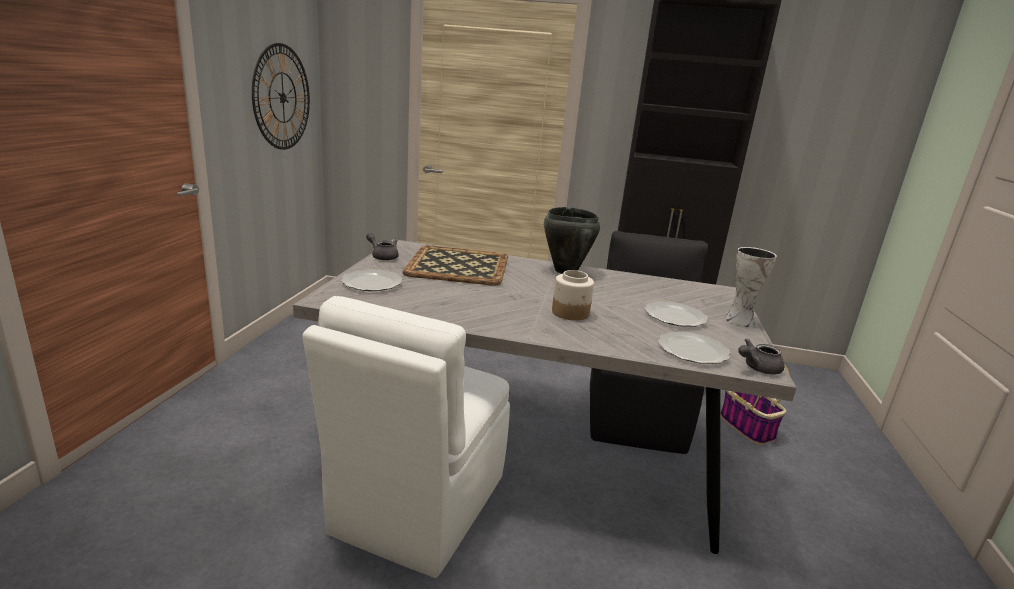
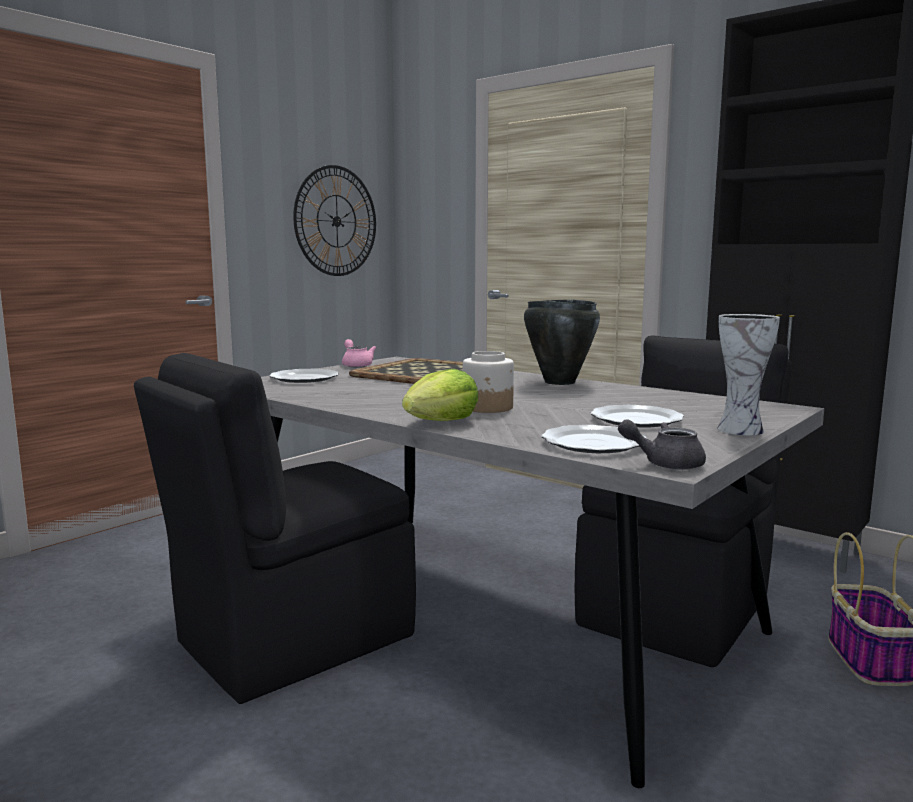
camera: 30 degrees right, 10 degrees down
(383, 256) = (356, 365): grey teapot -> pink teapot
(417, 506) = (290, 640): white chair -> black chair
(570, 338) = (441, 422): none -> lettuce

